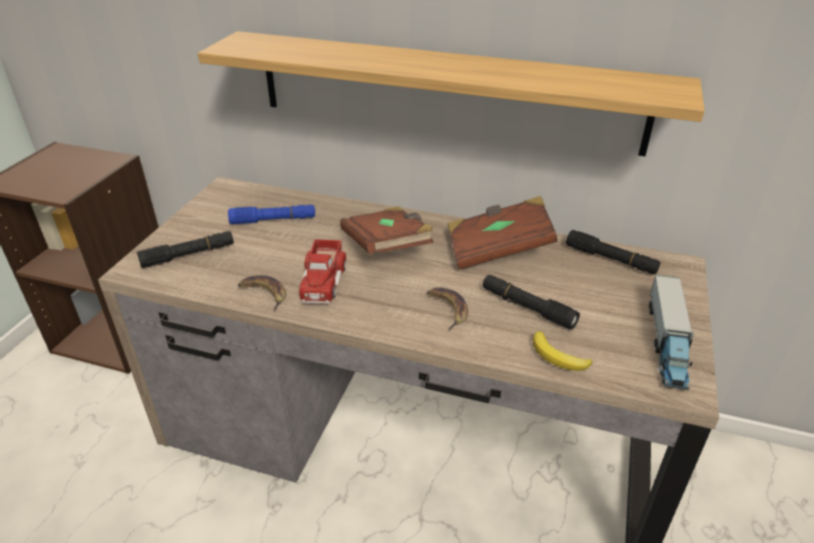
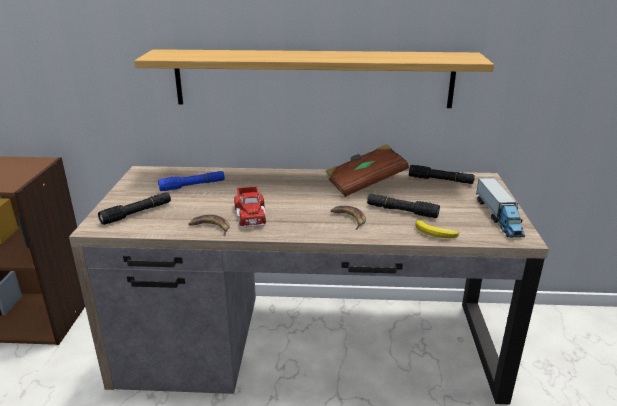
camera: 15 degrees left, 10 degrees down
(387, 247) = (287, 191): brown book -> none

